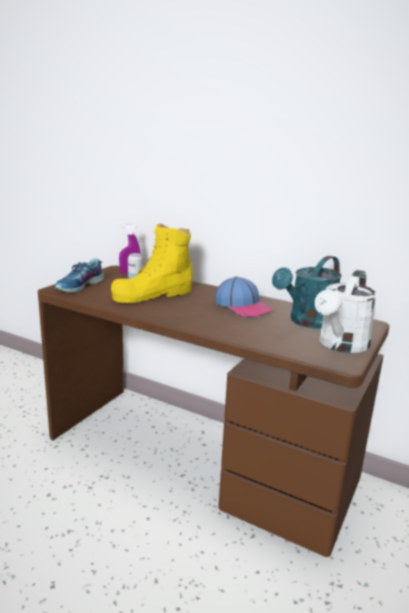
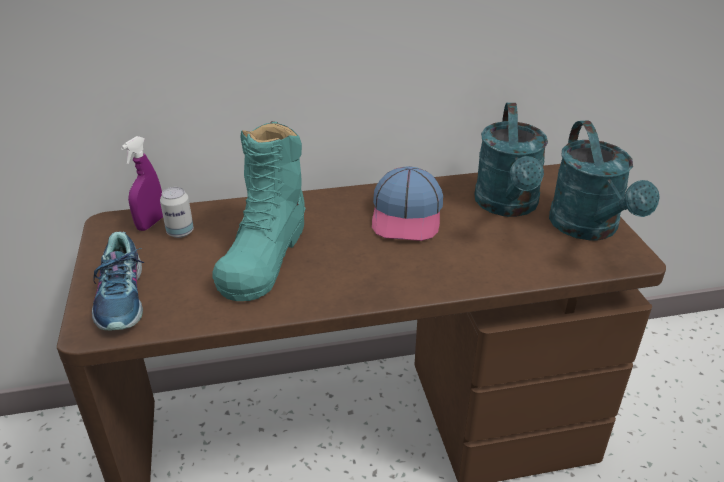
camera: 40 degrees left, 15 degrees up
(153, 294) = (264, 254): yellow boot -> turquoise boot
(243, 306) = (407, 216): cap -> cap turned 90 degrees clockwise
(340, 345) = (589, 229): white watering can -> turquoise watering can

